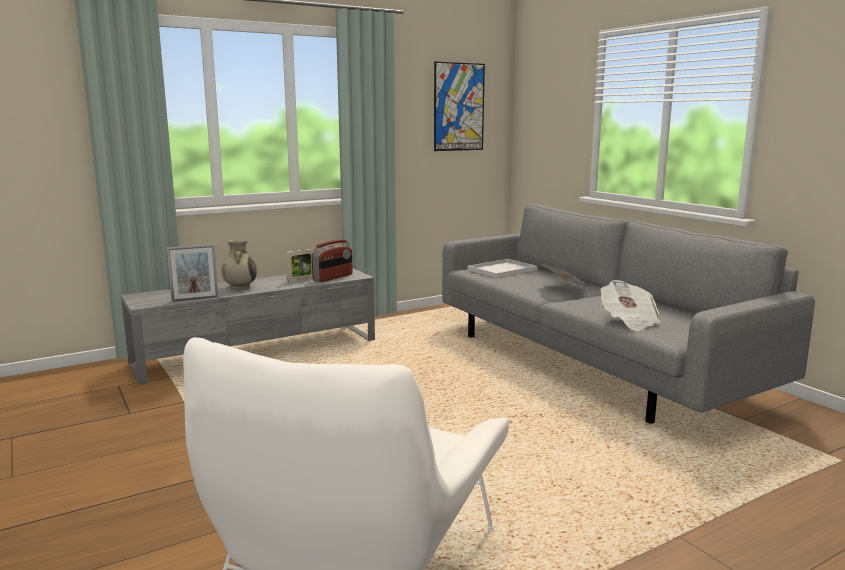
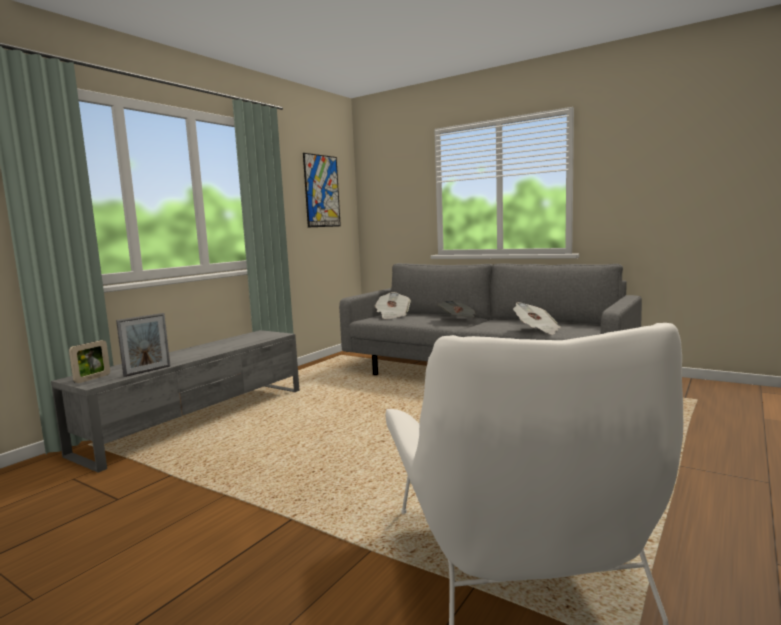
camera: 25 degrees left, 5 degrees down
(240, 287) = (180, 356): beige vase -> none
(301, 280) = (232, 343): picture frame -> picture frame (92, 378)
(333, 278) = (259, 338): radio -> none
(501, 270) = (392, 316): white tray -> newspaper

